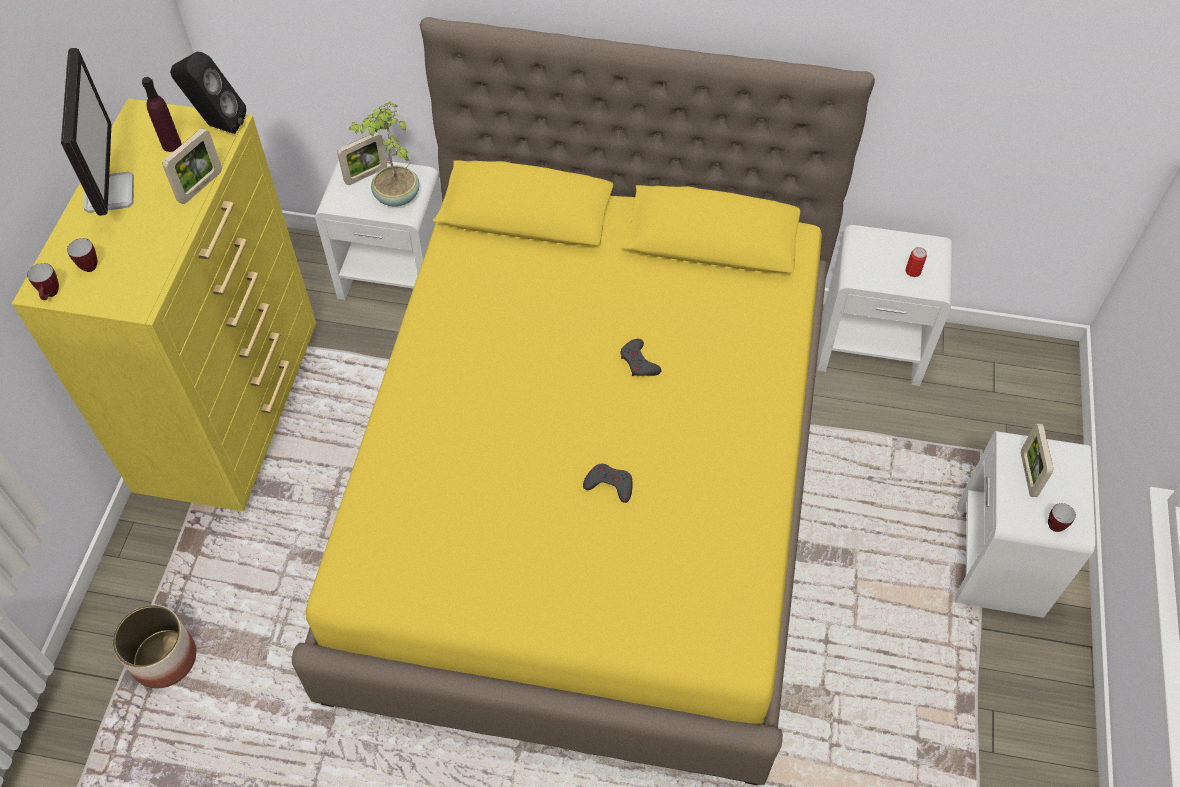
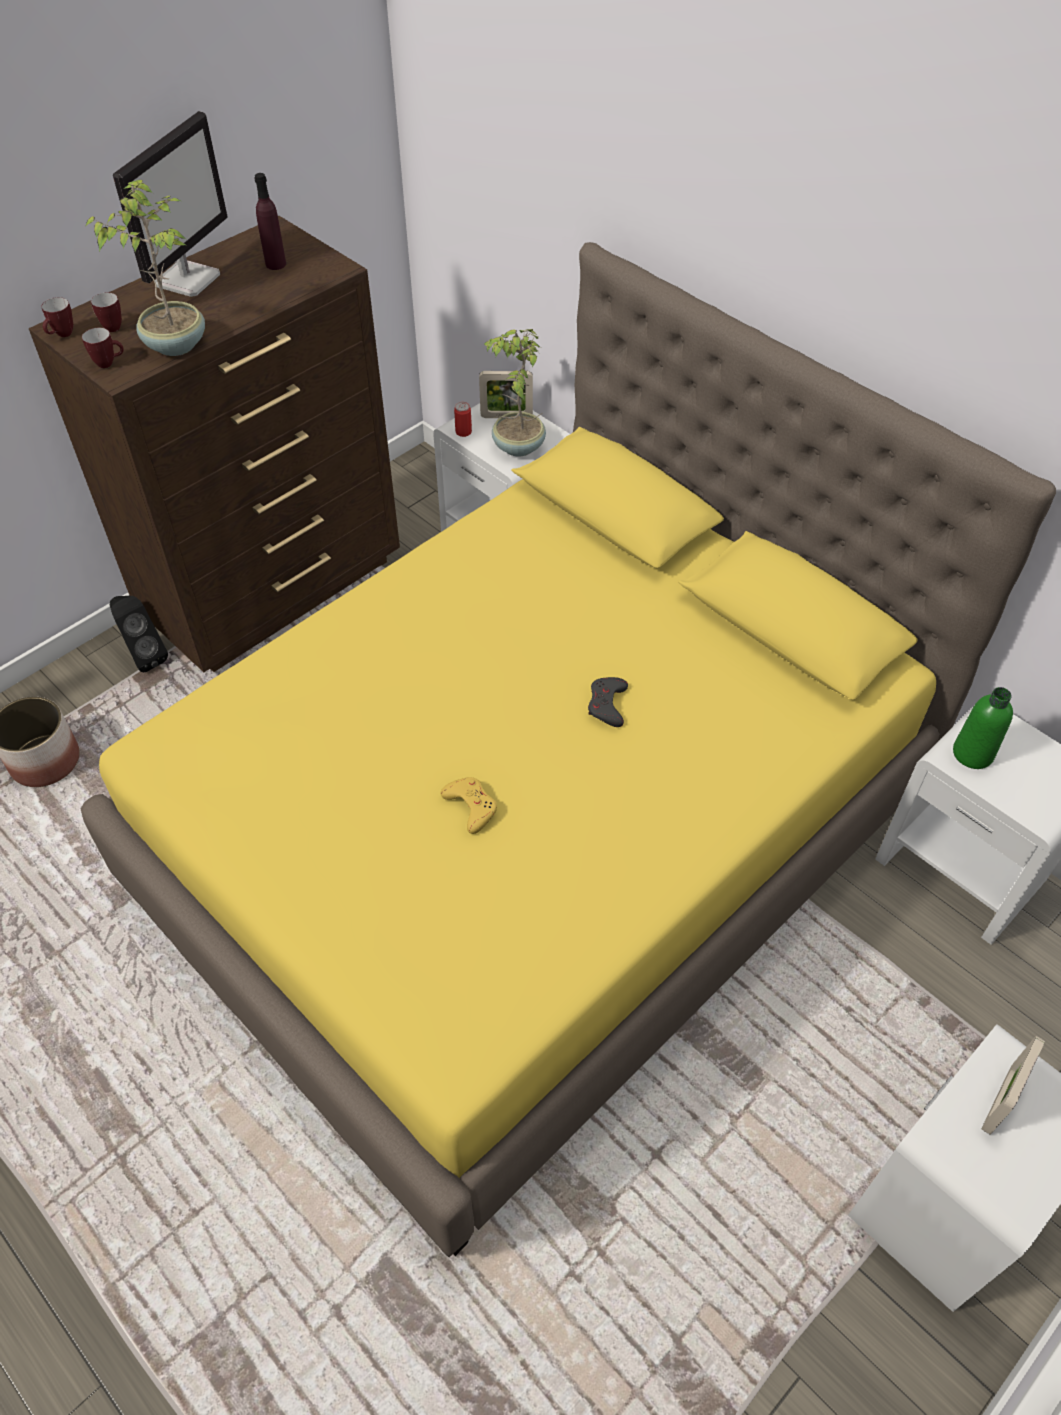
camera: 35 degrees right, 5 degrees down
(159, 255) = (176, 344): none -> potted plant
(200, 187) = (264, 306): picture frame -> none
(217, 125) = (329, 264): black speaker -> black speaker (144, 656)
(235, 412) = (276, 589): yellow dresser -> brown dresser
(609, 484) = (471, 806): grey game controller -> yellow game controller
(868, 267) = (972, 753): none -> green bottle
(913, 271) = (1028, 786): can -> can (463, 432)
(1056, 524) = (992, 1185): mug -> mug (109, 363)

